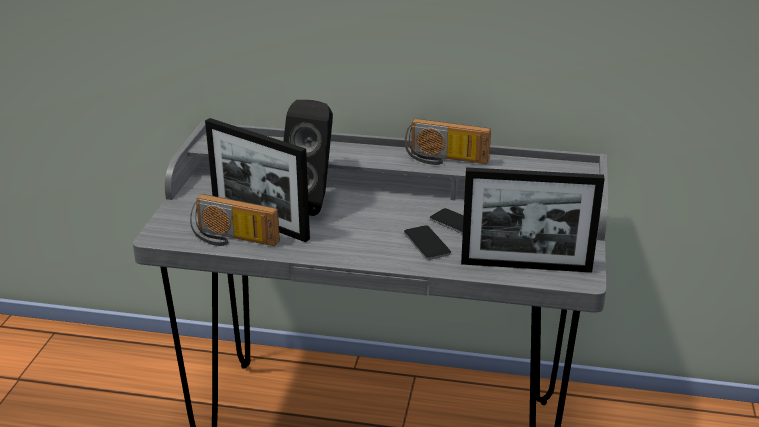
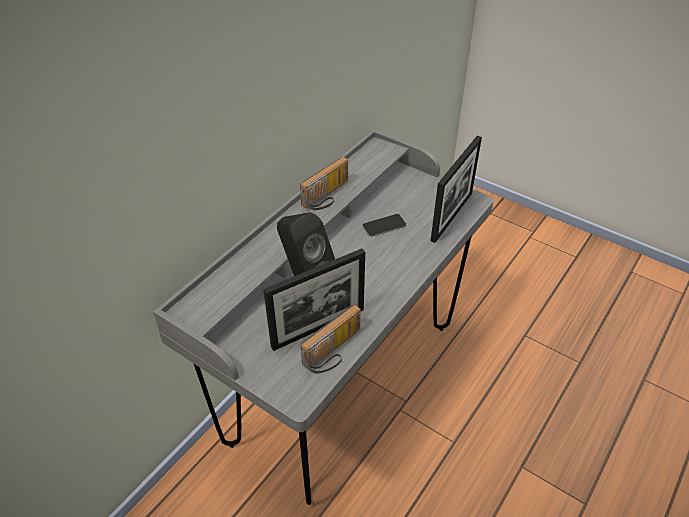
camera: 65 degrees left, 15 degrees up
(427, 243) = (400, 248): phone -> none

